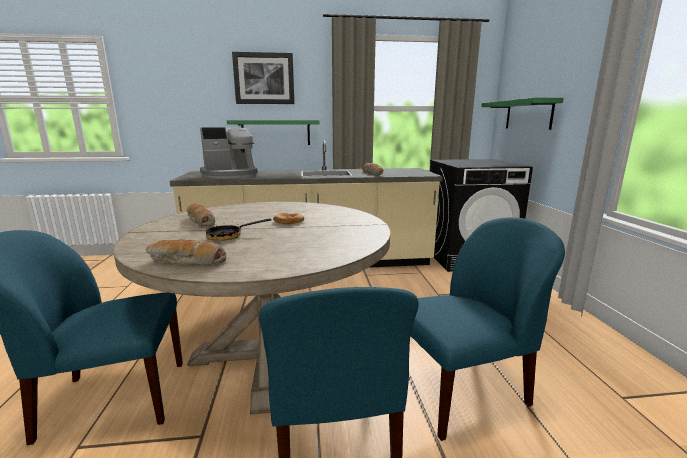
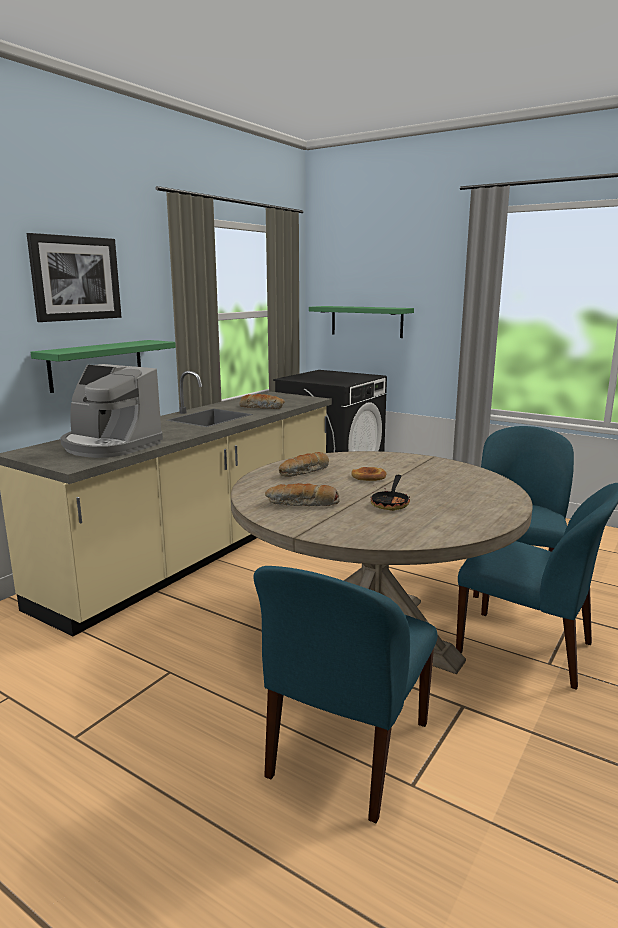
camera: 50 degrees left, 0 degrees up
(186, 262) = (454, 527): bread -> bread (305, 472)
(230, 175) = (110, 446): coffee machine -> coffee machine turned 105 degrees clockwise

